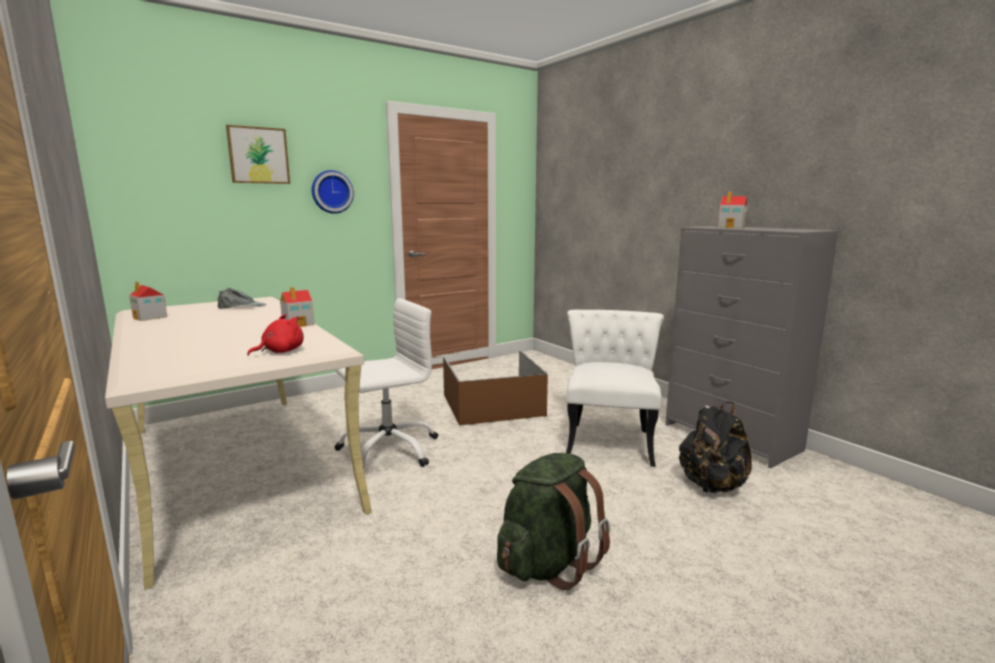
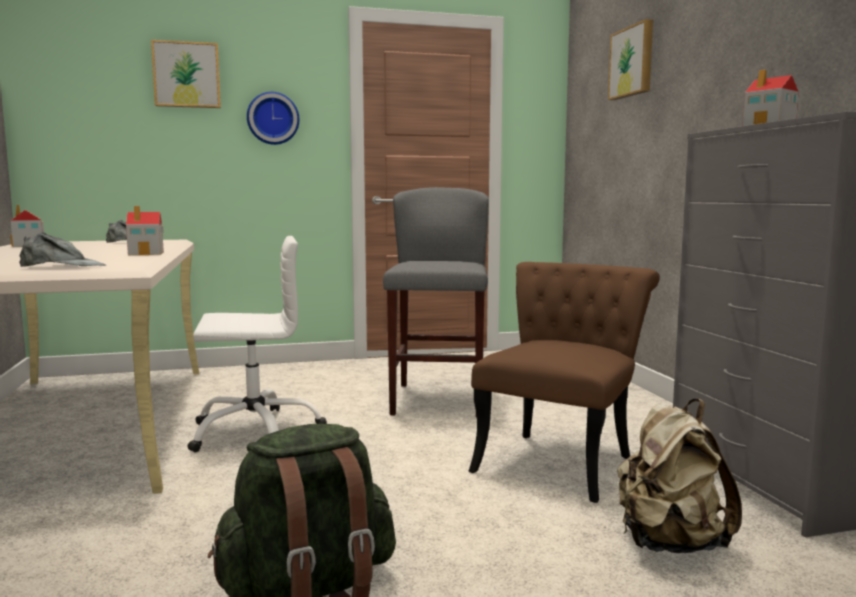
camera: 20 degrees right, 5 degrees down
(280, 351) = (63, 266): red plush toy -> grey cap
(494, 404) = (438, 400): brown storage box -> grey stool
(600, 158) = (632, 62): none -> picture
(609, 439) = (560, 459): white chair -> brown chair
(712, 486) = (669, 543): black backpack -> beige backpack

